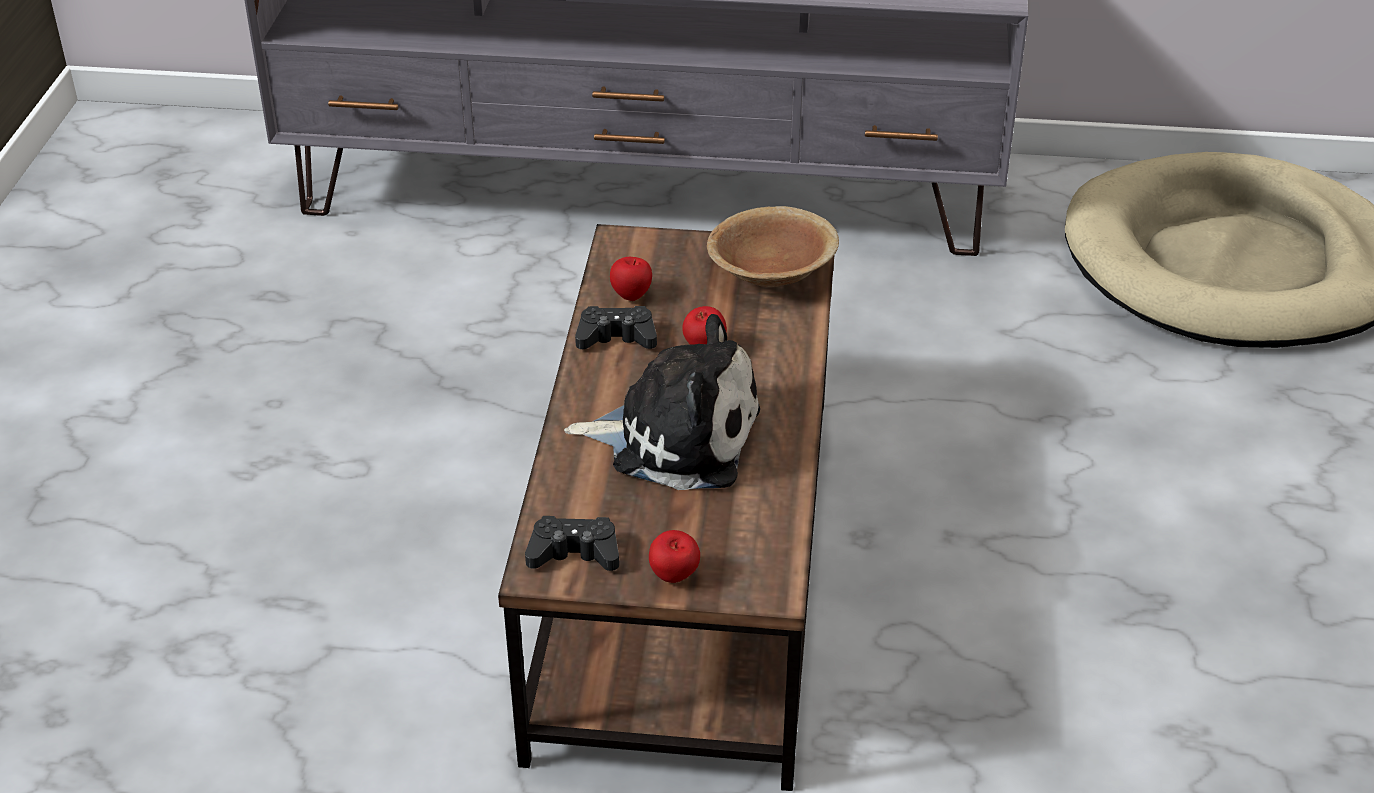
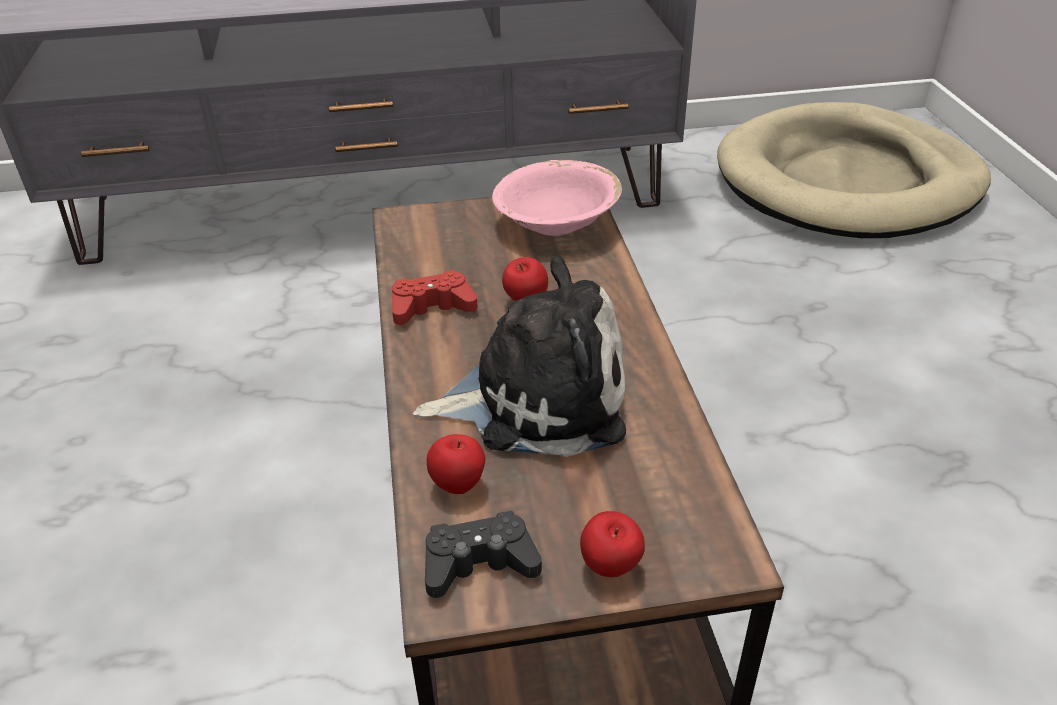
camera: 15 degrees left, 0 degrees up
(616, 337) = (432, 307): black game controller -> red game controller
(632, 296) = (432, 265): apple -> apple (458, 485)
(771, 273) = (556, 223): brown bowl -> pink bowl

